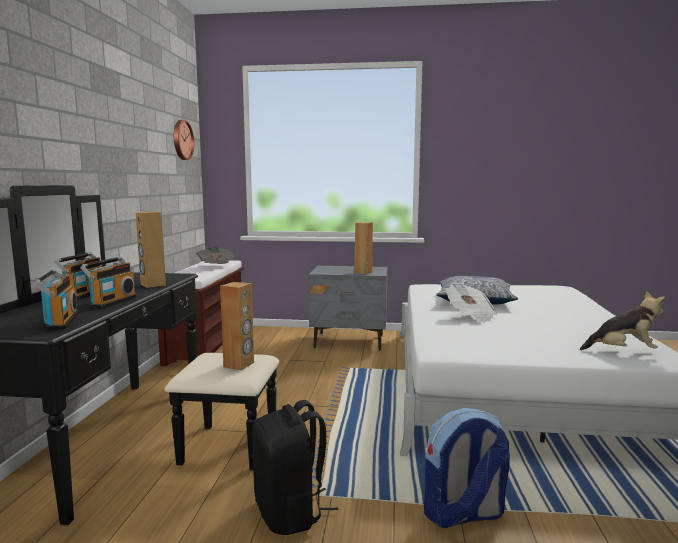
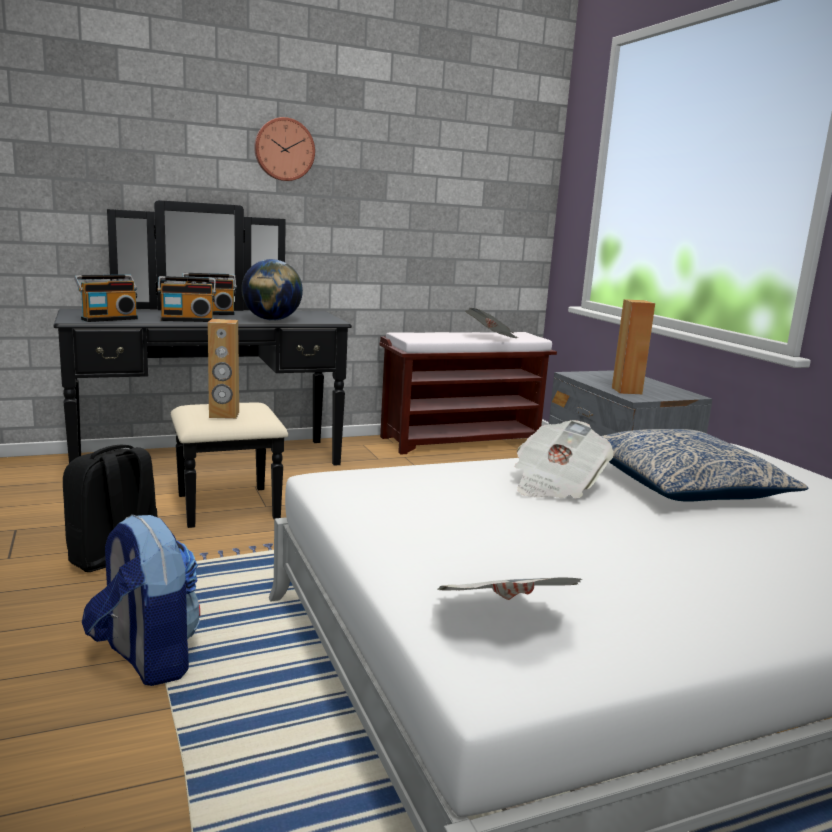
camera: 60 degrees right, 5 degrees up
(152, 285) = (272, 320): brown speaker -> globe
(182, 140) = (501, 159): wall clock -> wall clock (284, 149)
(622, 351) = (503, 621): plush toy -> newspaper

